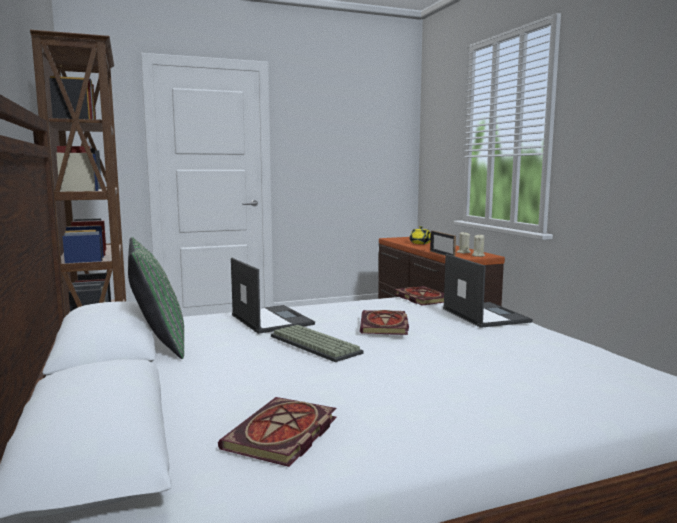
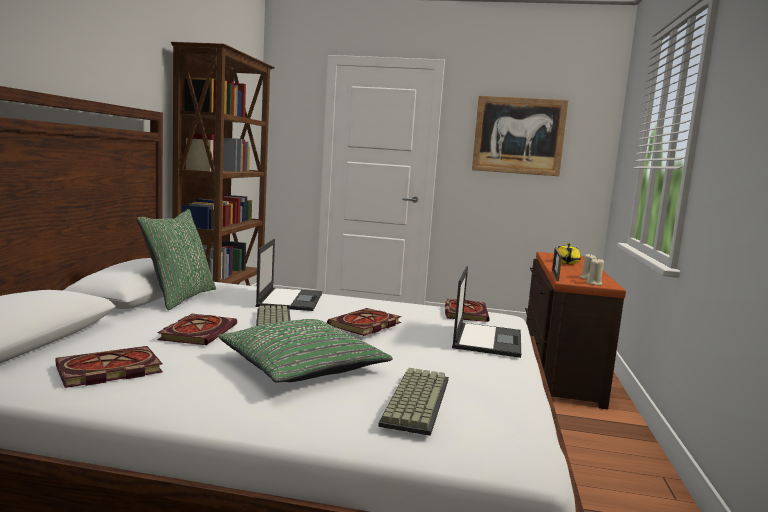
camera: 30 degrees right, 0 degrees up
(266, 371) = (198, 332): none -> book
(342, 134) = (518, 136): none -> picture
(426, 373) = (302, 366): none -> green pillow
(563, 372) = (414, 400): none -> keyboard

